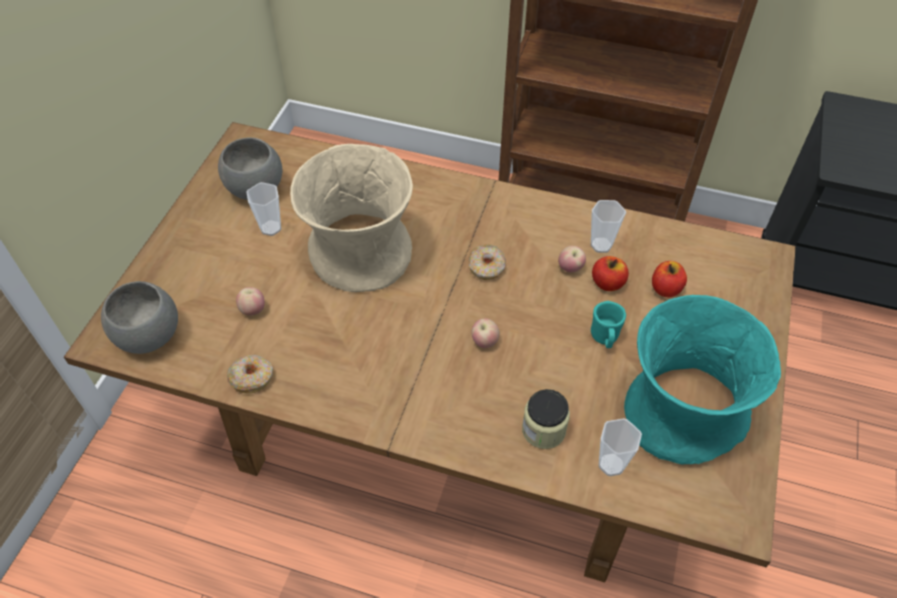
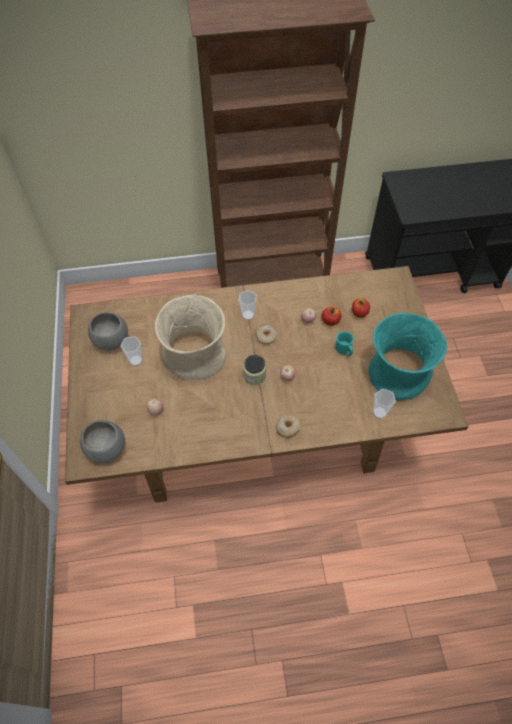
camera: 25 degrees left, 5 degrees up
(252, 378) = (179, 447): donut -> donut (288, 428)
(543, 430) = (340, 410): jar -> jar (254, 376)
(601, 245) = (316, 301): cup -> cup (248, 315)

